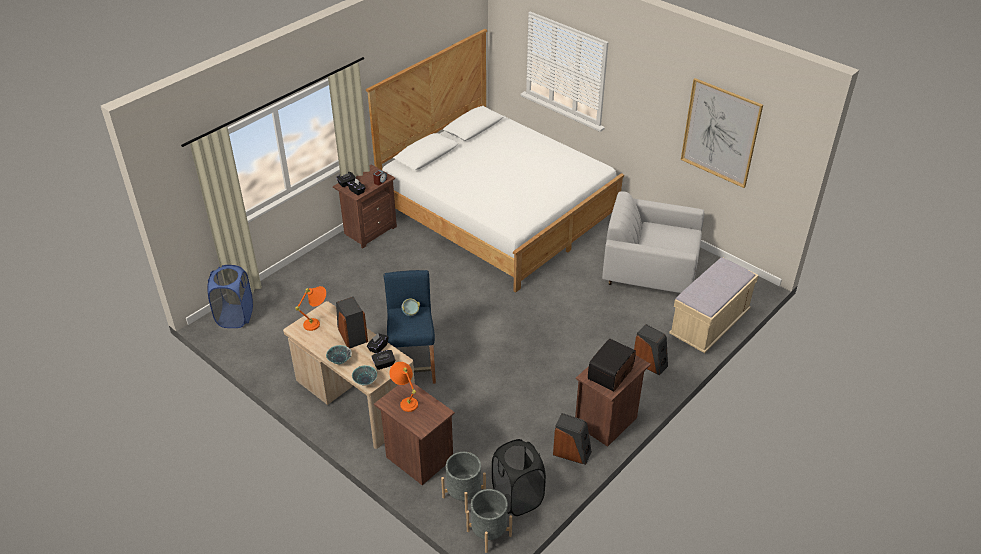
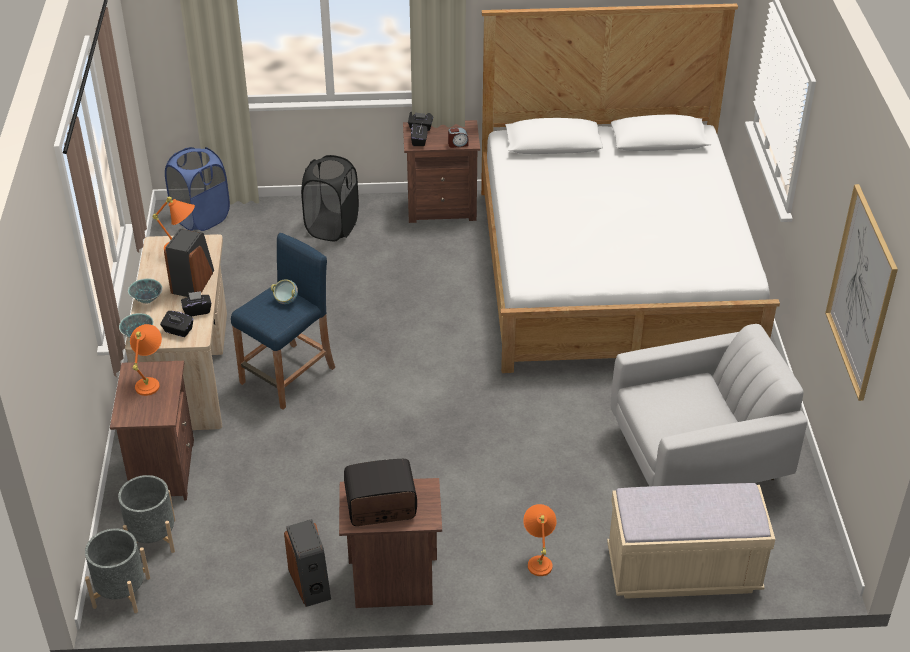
camera: 45 degrees right, 0 degrees up
(517, 497) = (194, 581): black laundry basket -> black laundry basket (332, 227)
(649, 273) = (698, 458): white armchair -> white armchair turned 105 degrees clockwise
(650, 363) = (539, 559): speaker -> orange table lamp

